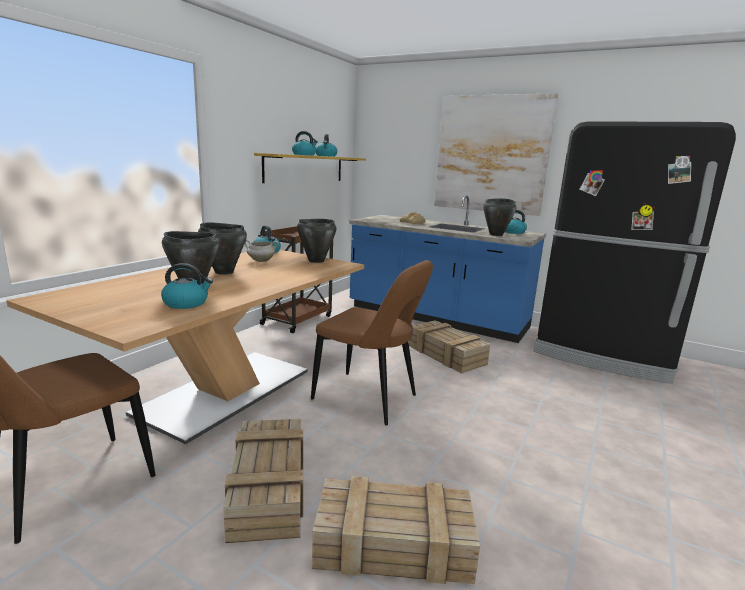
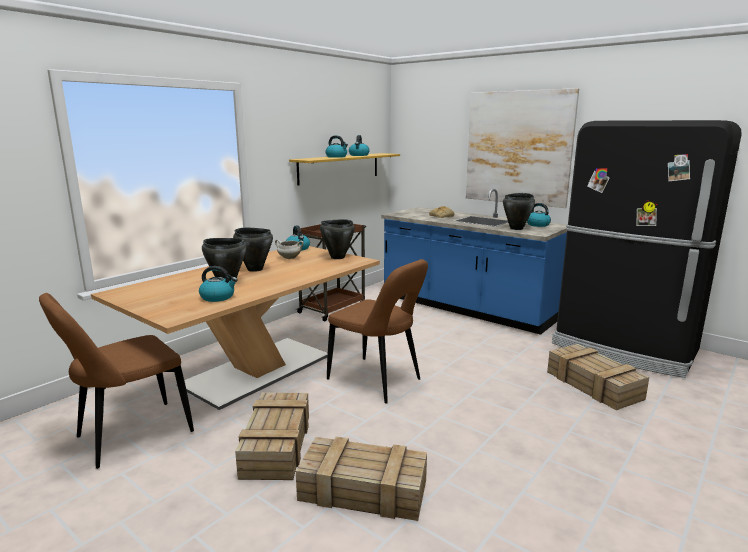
camera: 10 degrees right, 0 degrees up
(447, 355) = (464, 344): crate -> crate (595, 385)

